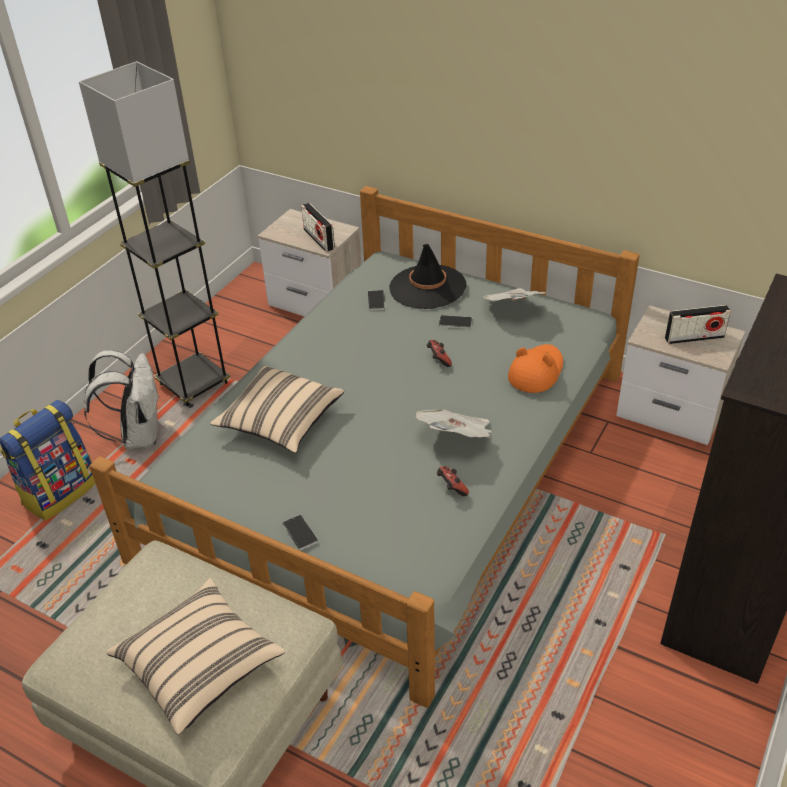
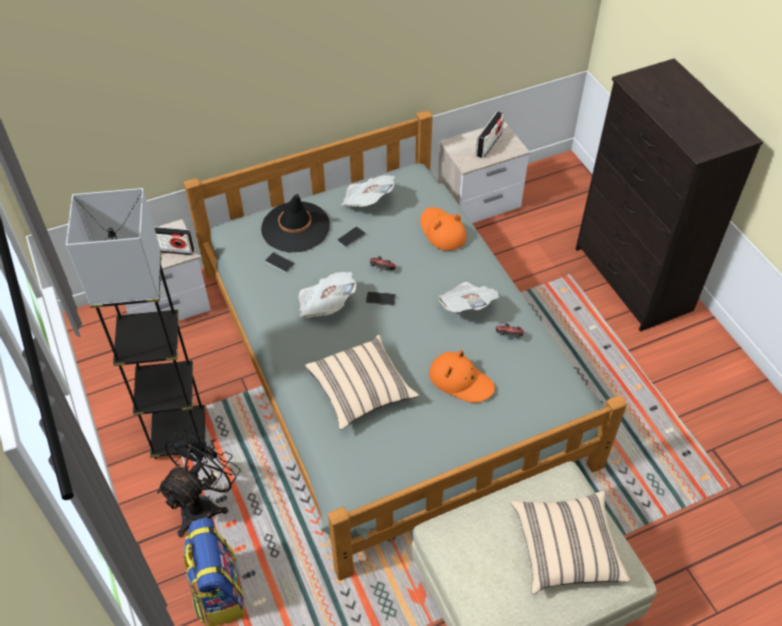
camera: 55 degrees left, 10 degrees up
(138, 435) = (203, 504): white backpack -> black fan
(300, 533) = (482, 437): phone -> phone (380, 299)
(357, 481) = (461, 380): none -> orange hat
(358, 350) = (325, 305): none -> newspaper

